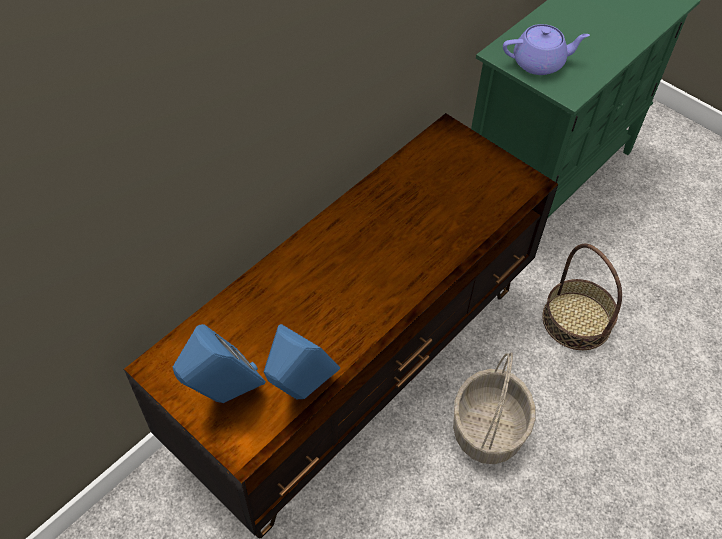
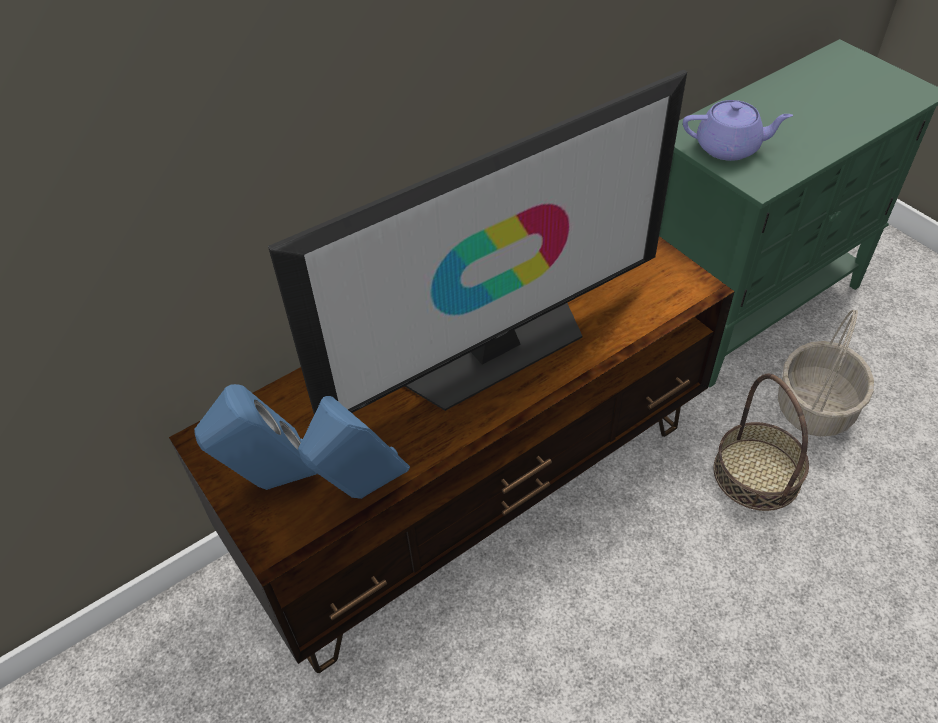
camera: 15 degrees right, 5 degrees down
(381, 257) = (495, 350): none -> television
(487, 428) = (619, 586): basket -> basket (814, 406)

